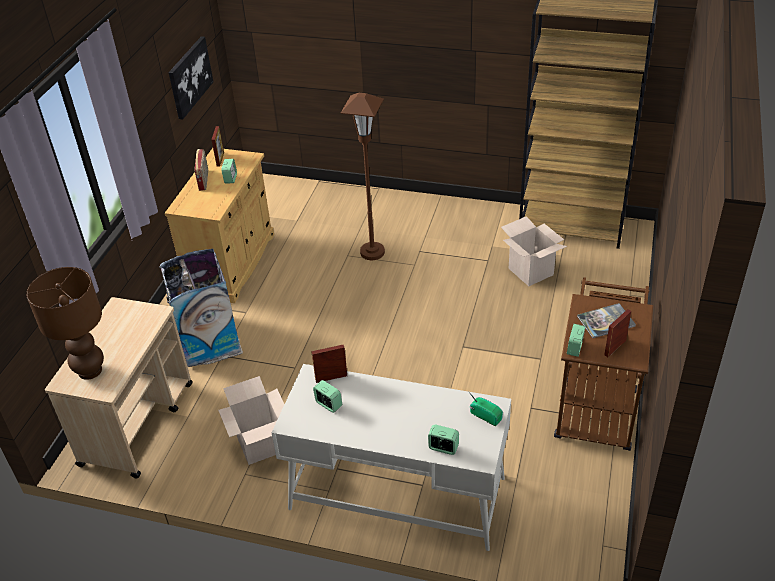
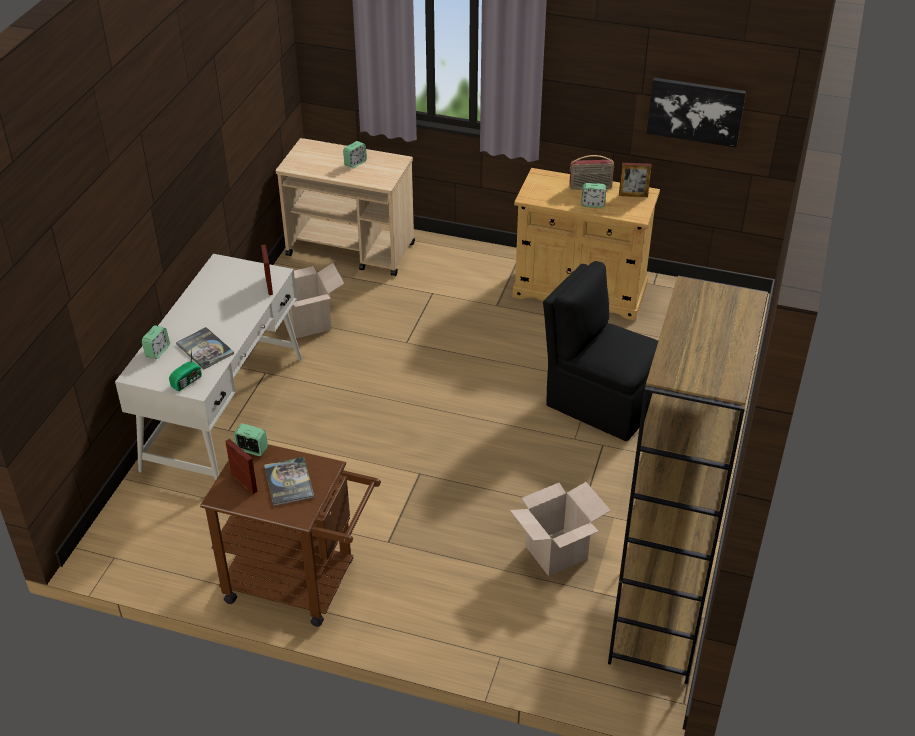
camera: 90 degrees right, 0 degrees up
(90, 370) = (316, 156): brown table lamp -> none
(208, 340) = (455, 283): trash can -> none
(328, 404) = (235, 284): alarm clock -> alarm clock (355, 163)
(372, 252) = (600, 402): brown floor lamp -> black chair
(435, 410) = (205, 349): none -> book

